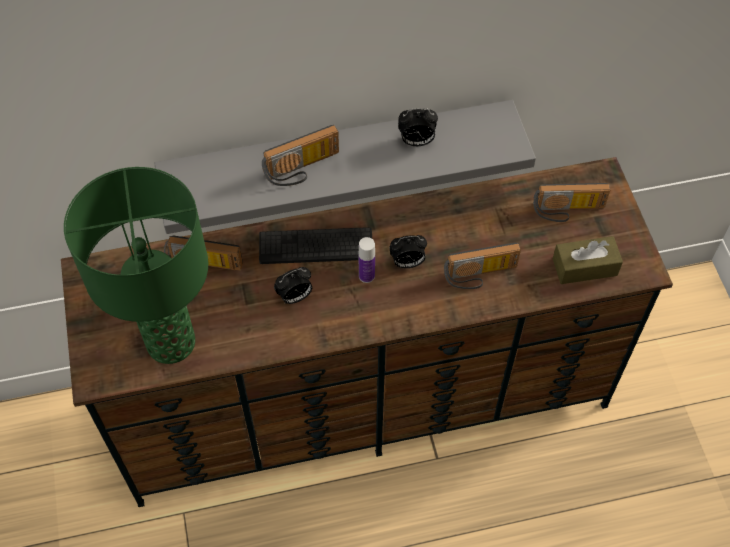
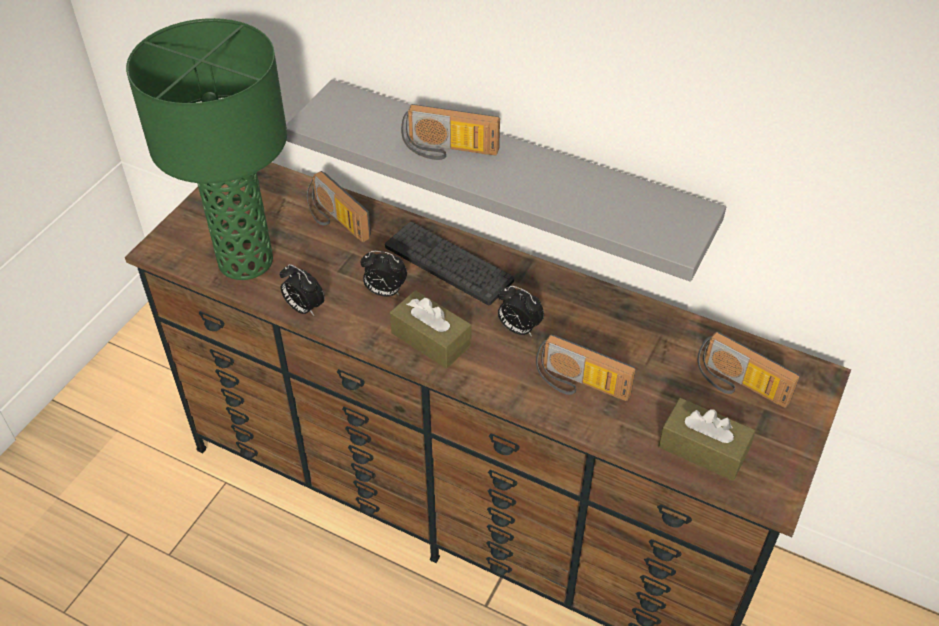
camera: 40 degrees right, 10 degrees down
(360, 310) = (431, 339): none -> brown tissue box
(366, 276) = (468, 315): bottle -> none
(416, 142) = (581, 187): alarm clock -> alarm clock (303, 308)

